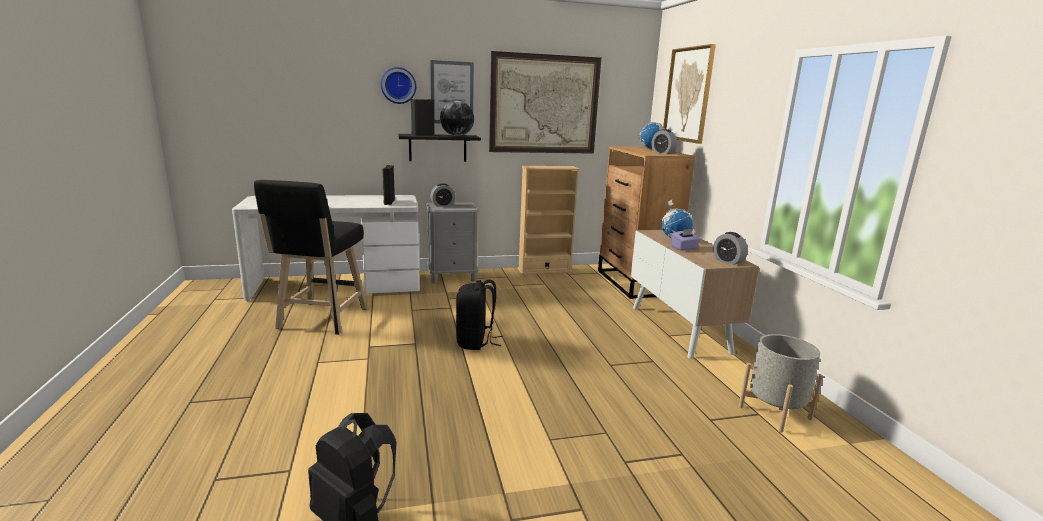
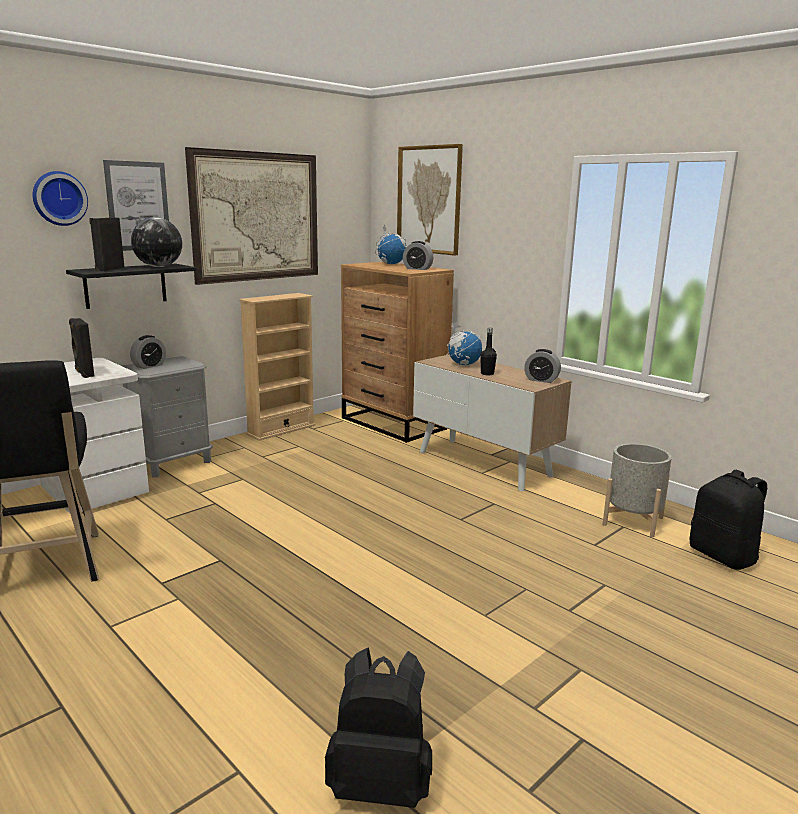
camera: 30 degrees left, 0 degrees up
(476, 342) = (294, 536): black backpack -> black backpack (723, 556)
(684, 248) = (487, 374): purple tissue box -> black bottle

